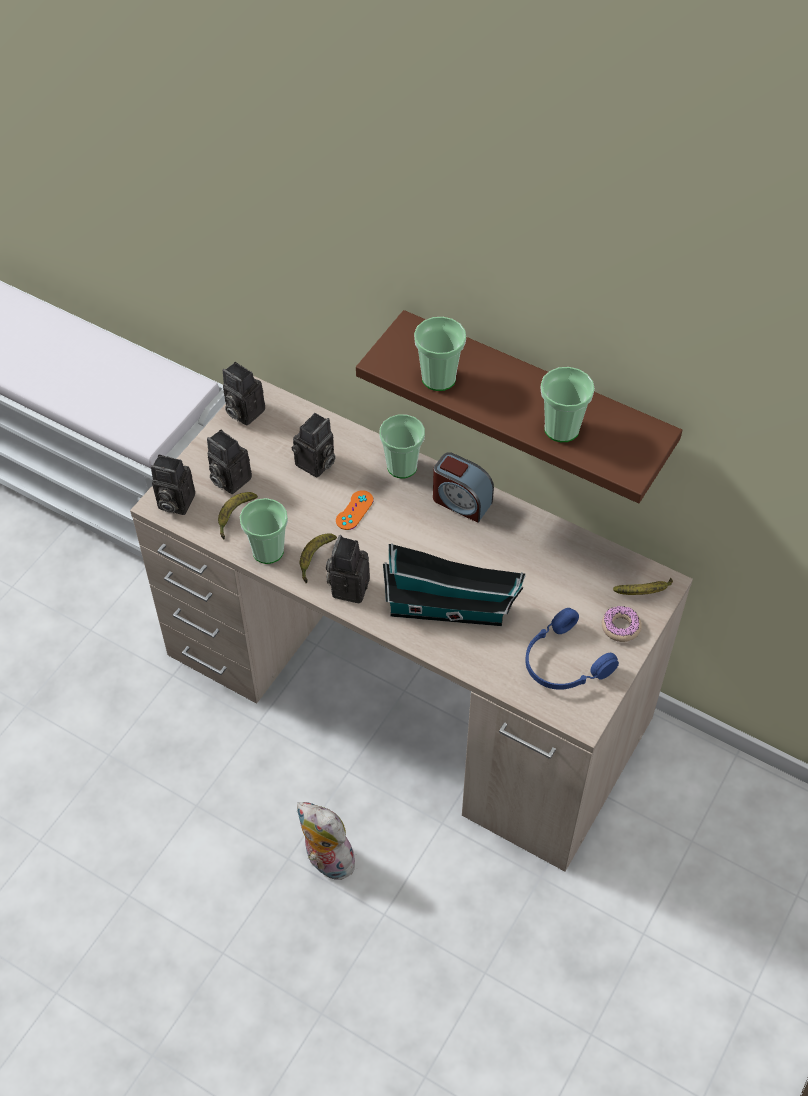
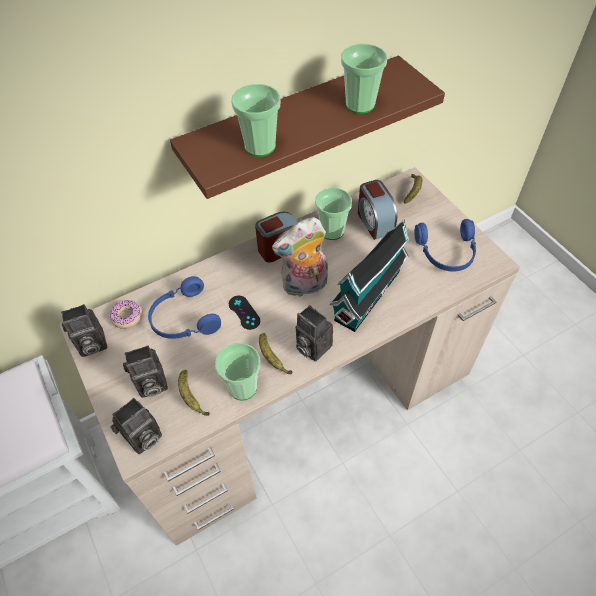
camera: 60 degrees left, 0 degrees up
(315, 465) = (183, 319): camera -> blue headphones
(326, 860) = (402, 509): plush toy -> plush toy (304, 286)
(354, 510) = (244, 312): orange game controller -> black game controller
(402, 467) = (226, 267): cup -> cup (332, 231)
(563, 572) = (374, 222): none -> alarm clock
(620, 627) = (433, 213): donut -> donut (127, 317)

